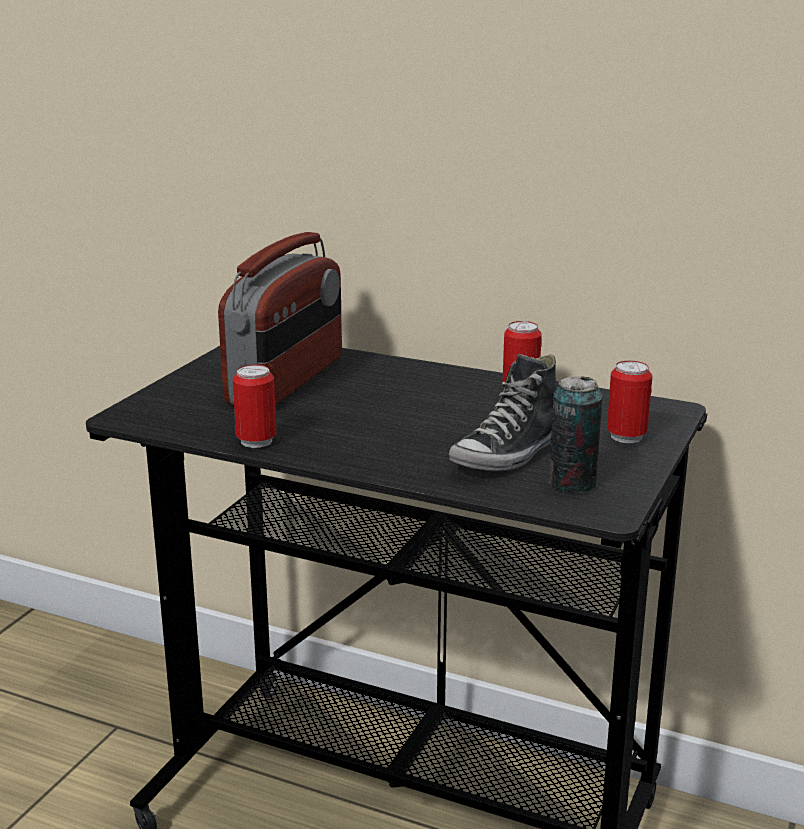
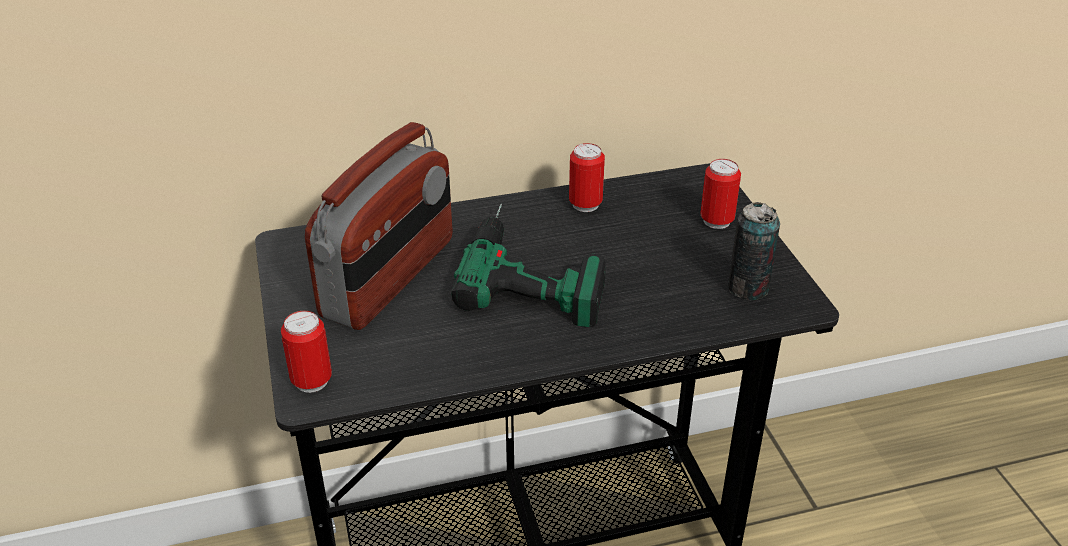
camera: 40 degrees left, 15 degrees up
(256, 441) = (471, 364): can -> can (311, 381)
(287, 381) = (390, 278): radio -> radio turned 45 degrees clockwise
(405, 411) = (535, 268): none -> power drill
(509, 454) = (670, 279): shoe -> none

